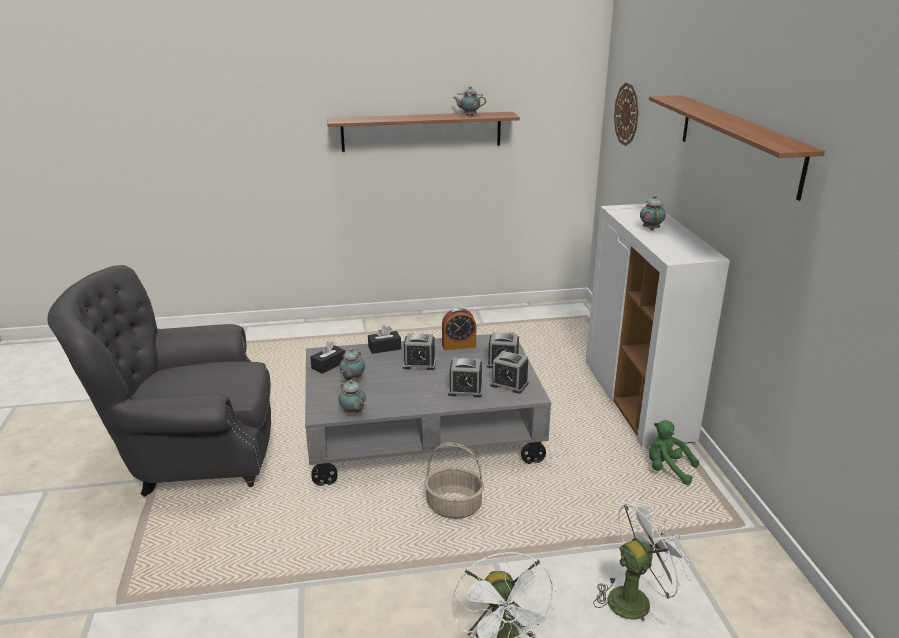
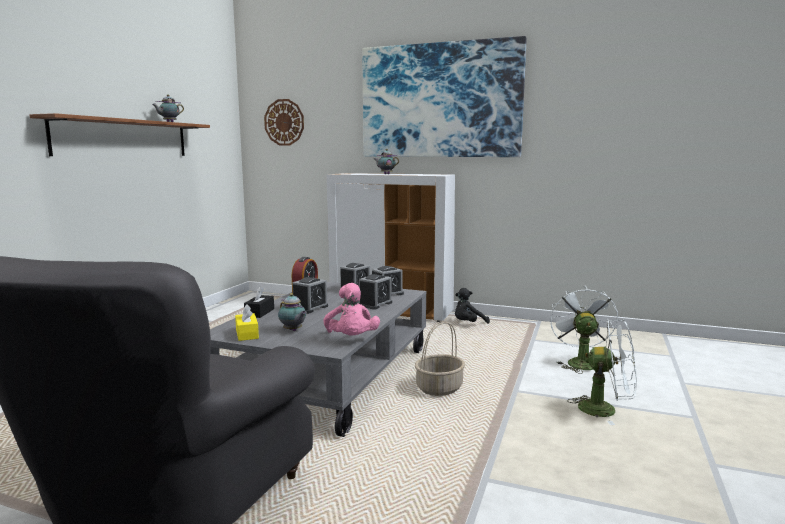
camera: 60 degrees left, 15 degrees down
(328, 365) = (247, 334): black tissue box -> yellow tissue box
(353, 413) = (351, 339): teapot -> pink plush toy
(667, 469) = (468, 324): green plush toy -> black plush toy
(738, 142) = (440, 101): shelf -> picture

